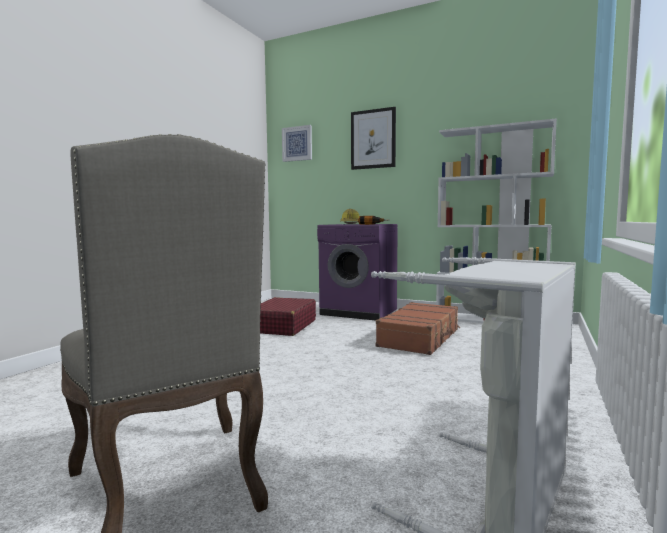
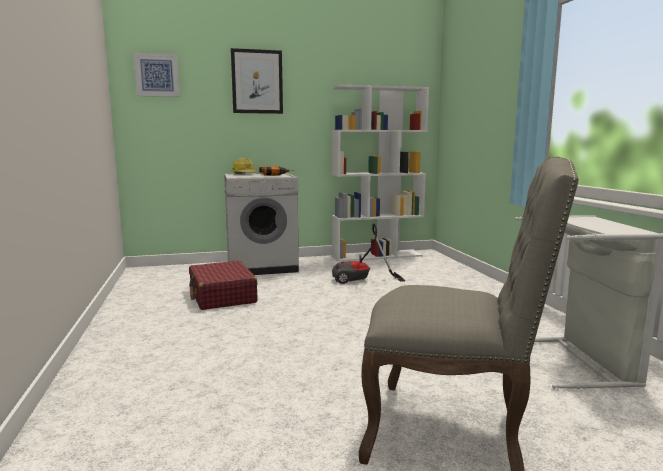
camera: 40 degrees left, 5 degrees up
(358, 312) = (262, 267): purple washing machine -> white washing machine
(420, 338) = (361, 280): brown suitcase -> vacuum cleaner

